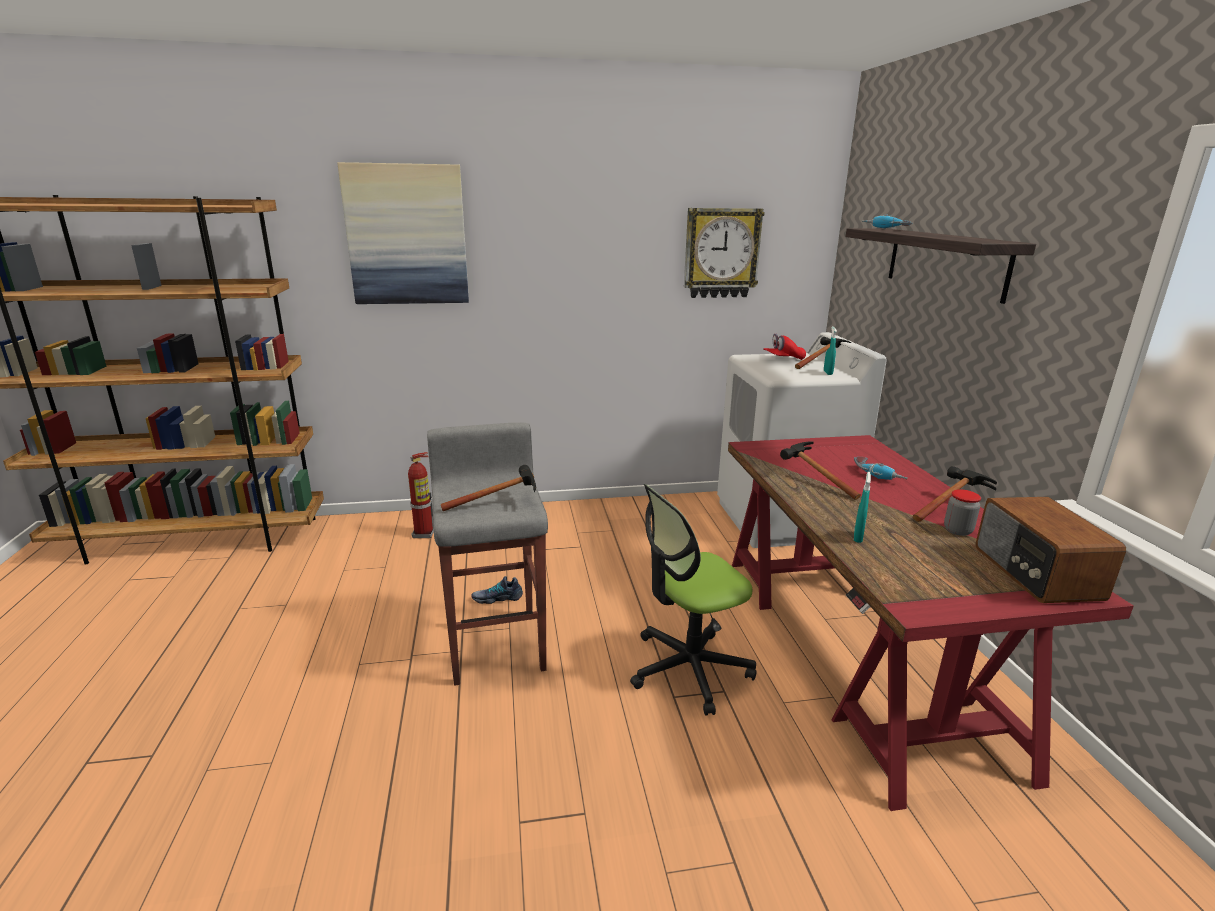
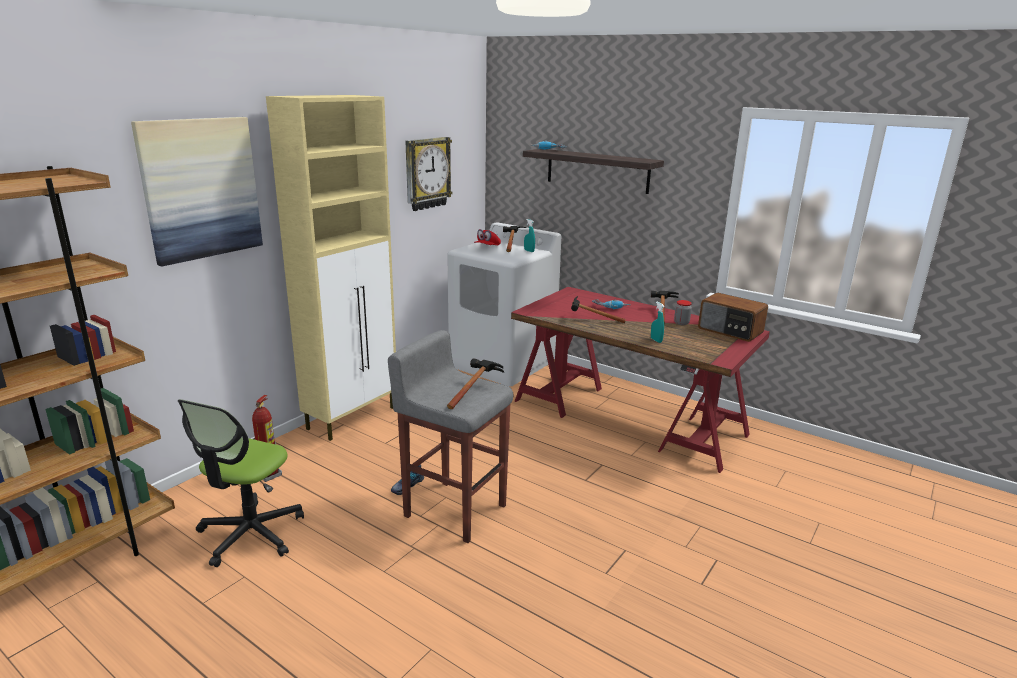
camera: 45 degrees left, 0 degrees up
(554, 514) = (352, 417): none -> beige cabinet
(689, 669) = (572, 463): office chair -> office chair (250, 534)

